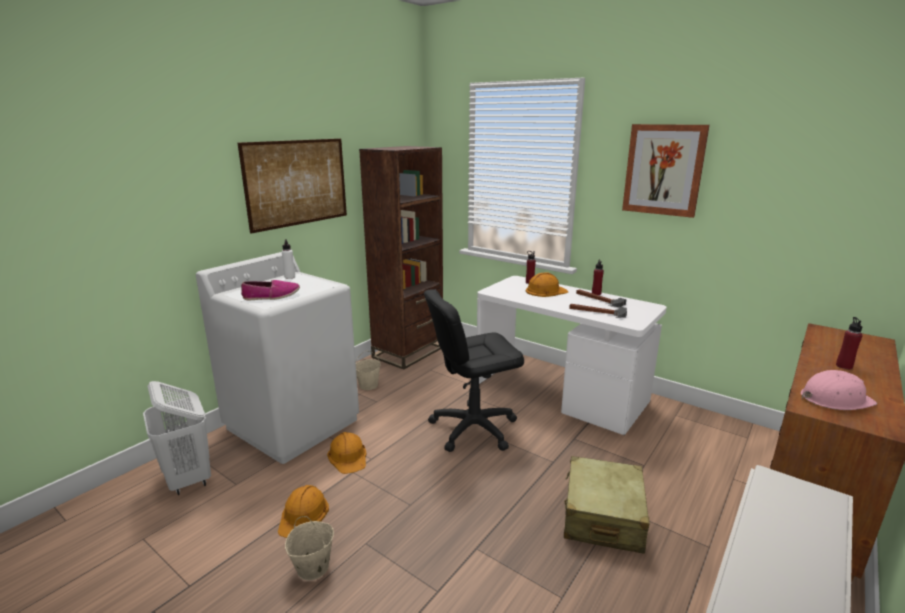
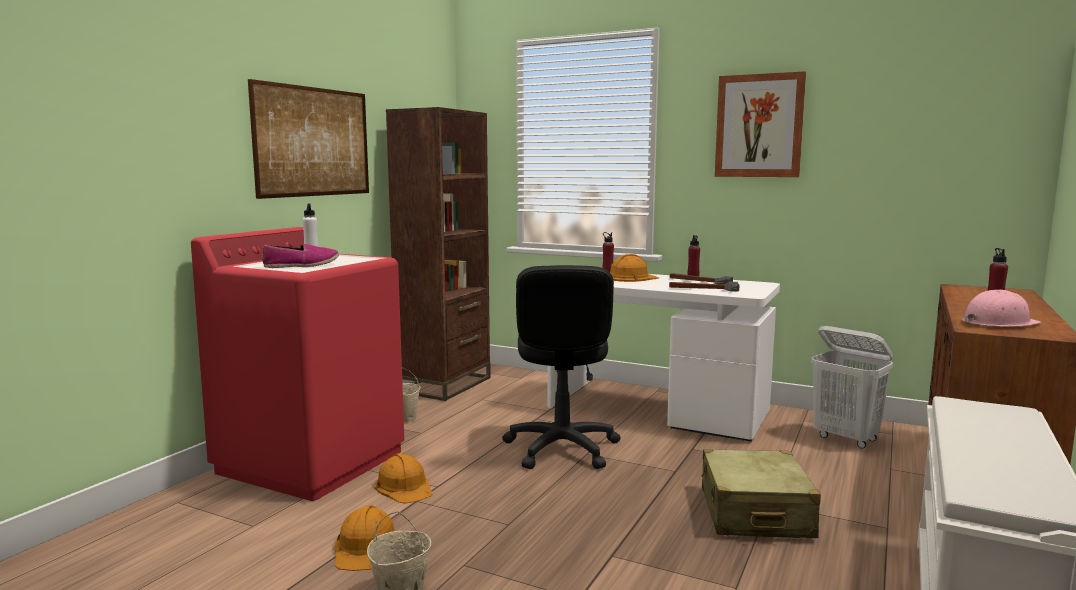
camera: 10 degrees left, 10 degrees down
(189, 479) = (178, 527): white laundry basket -> white laundry basket (846, 439)
(293, 423) = (312, 461): white washing machine -> red washing machine
(473, 428) = (561, 448): black office chair -> black office chair turned 60 degrees counterclockwise

